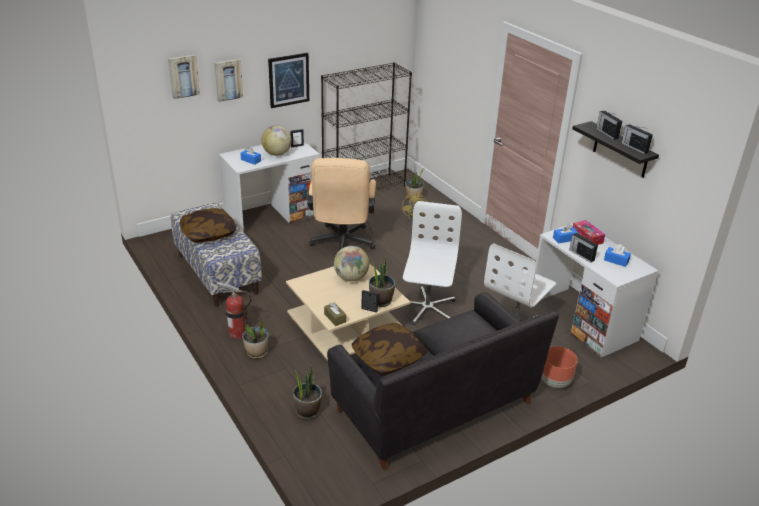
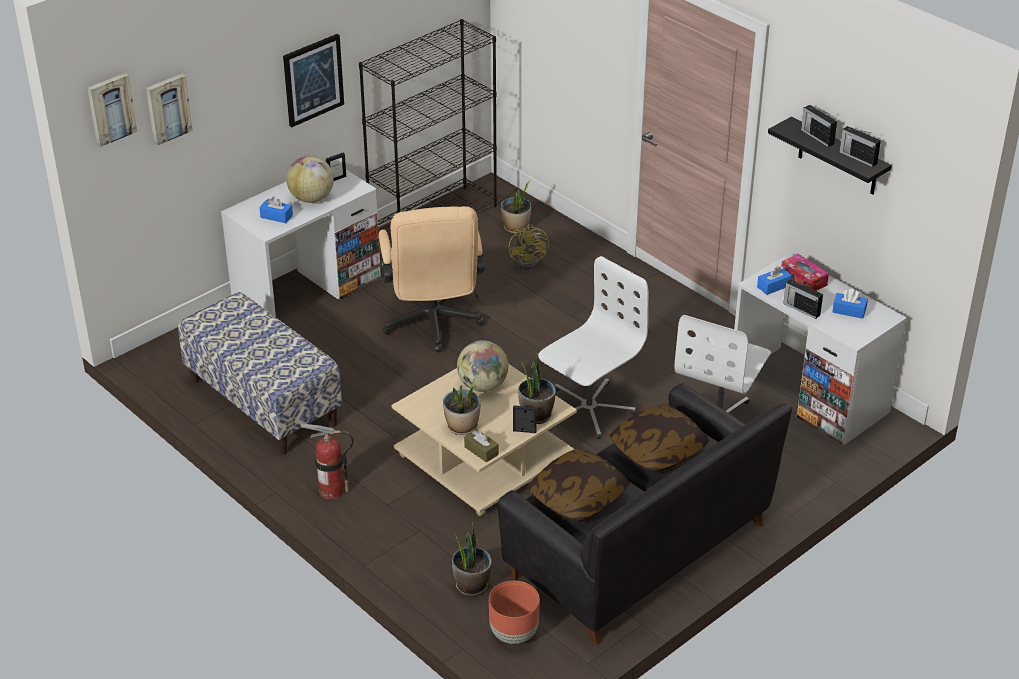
camera: 10 degrees left, 5 degrees up
(208, 234) = (251, 348): pillow -> pillow (658, 451)
(228, 79) = (229, 99): picture -> picture (111, 108)
(257, 353) = (371, 515): potted plant -> potted plant (462, 427)
(426, 308) = (588, 409): white office chair -> white office chair turned 45 degrees clockwise
(554, 383) = (789, 492): brown planter -> brown planter (514, 634)

